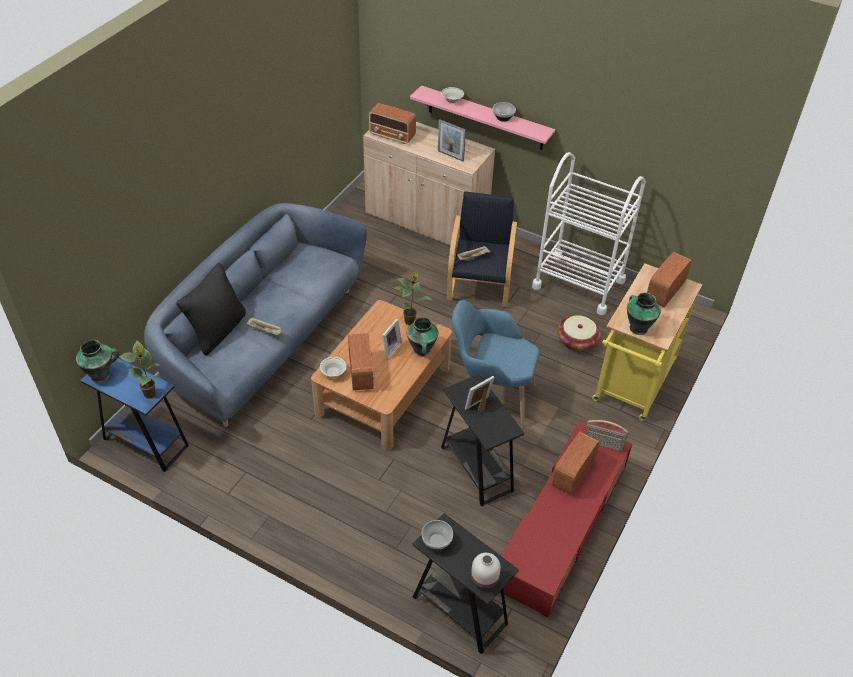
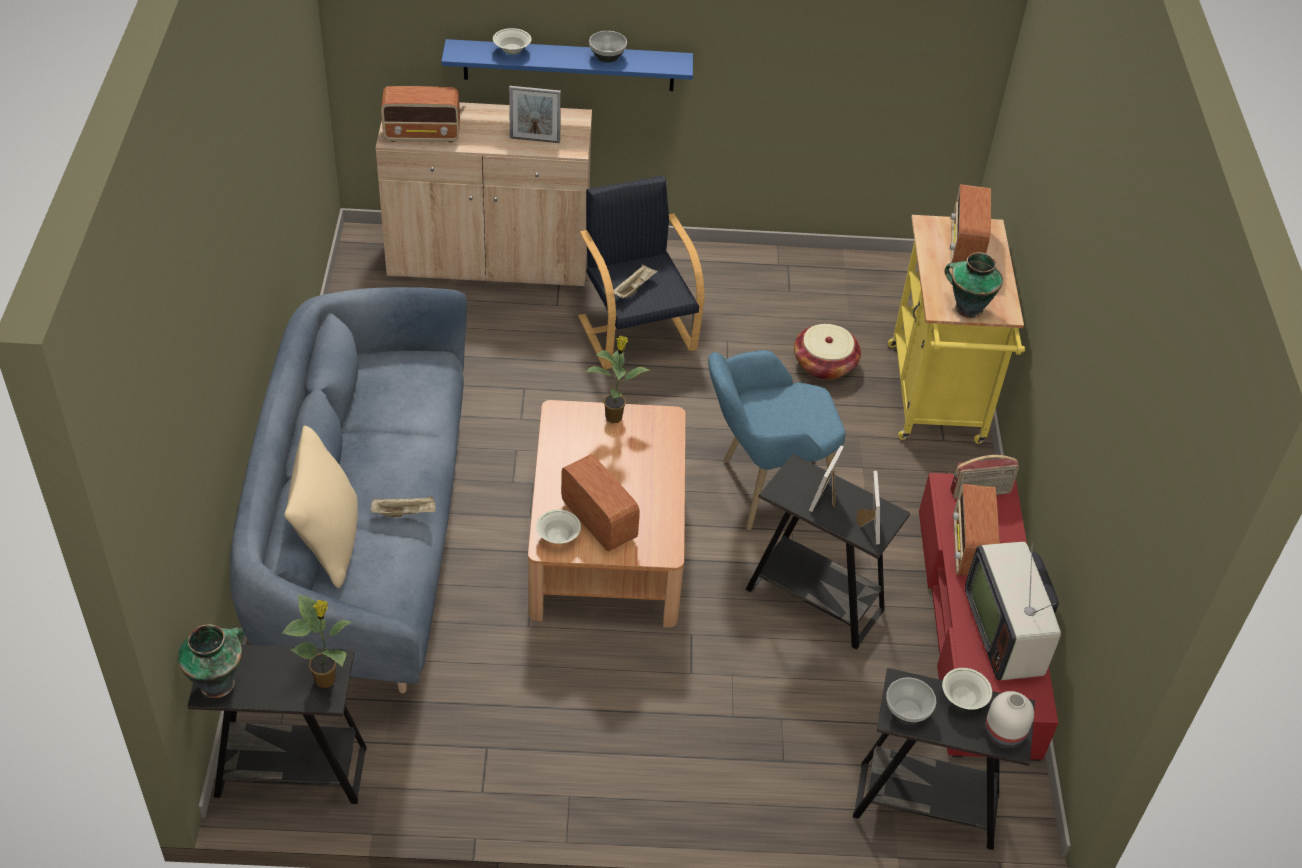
camera: 30 degrees left, 0 degrees up
(146, 442) = (291, 772): blue side table -> black side table
(217, 331) = (328, 542): black pillow -> beige pillow
(390, 349) = (615, 469): picture frame -> picture frame (867, 526)
(422, 351) = (663, 454): vase -> none
(475, 549) = (963, 699): none -> white bowl
(485, 118) = (569, 65): pink shelf -> blue shelf
(560, 530) = (1007, 633): none -> television
(578, 283) = (771, 280): white cart -> none

